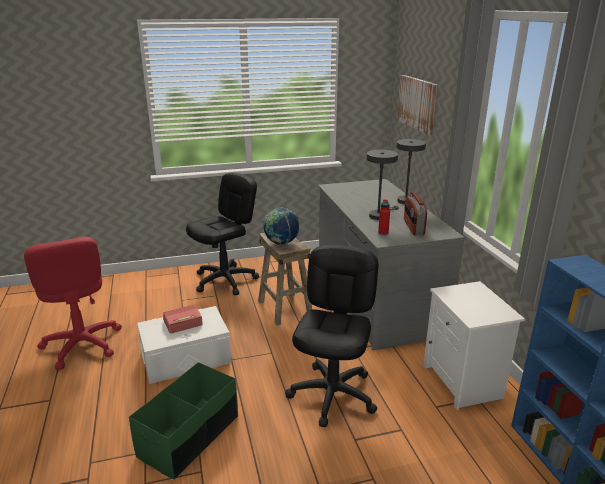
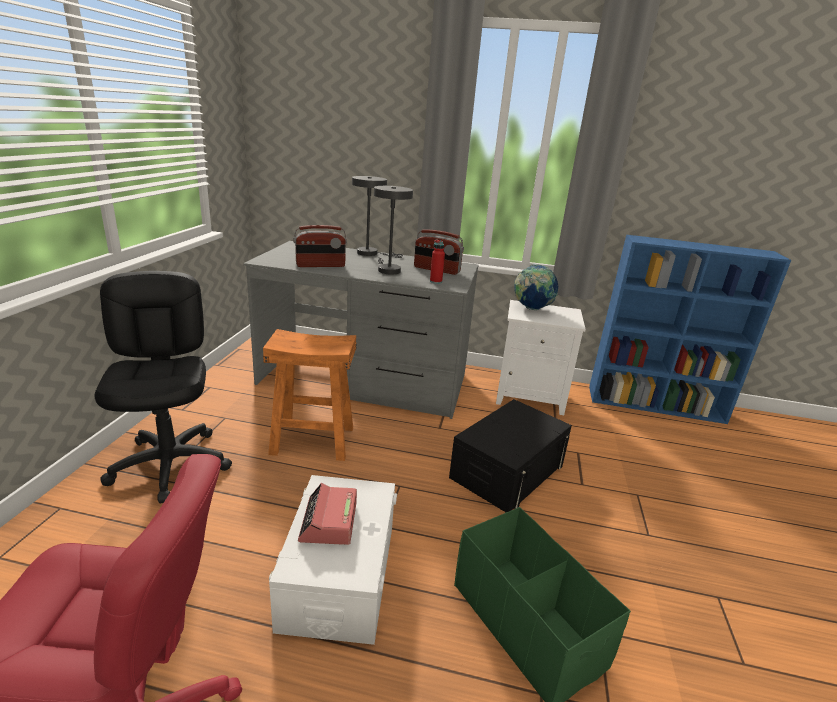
camera: 65 degrees left, 0 degrees up
(281, 243) = (315, 345): globe -> globe (531, 309)
(284, 308) = (312, 441): beige stool -> orange stool
(333, 394) = (507, 470): black office chair -> black storage box
(350, 199) = (320, 265): none -> radio
(417, 103) = (318, 136): picture -> none

